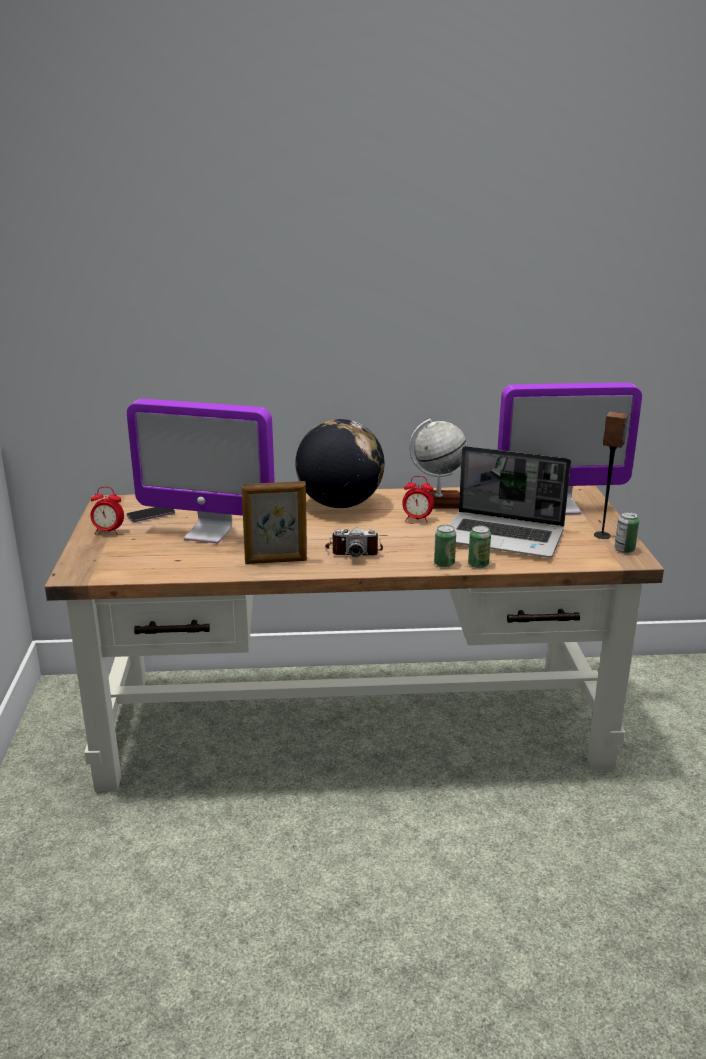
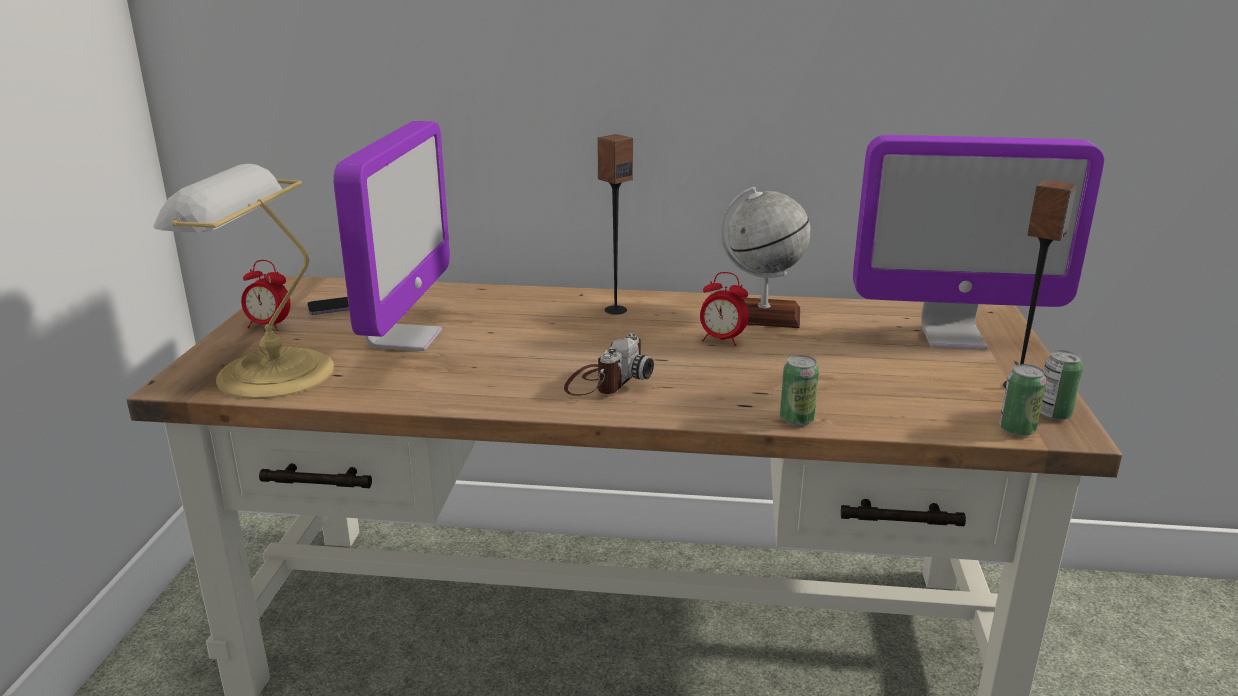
camera: 10 degrees right, 0 degrees up
(130, 562) = (269, 373): none -> table lamp
(208, 533) = (404, 339): monitor -> monitor turned 105 degrees counterclockwise
(276, 561) = (480, 388): picture frame -> none
(340, 504) = (615, 310): globe -> speaker
(353, 551) = (605, 381): camera -> camera turned 75 degrees counterclockwise
(444, 564) = (740, 414): can -> can (1017, 430)
(504, 537) = (852, 377): laptop -> none

